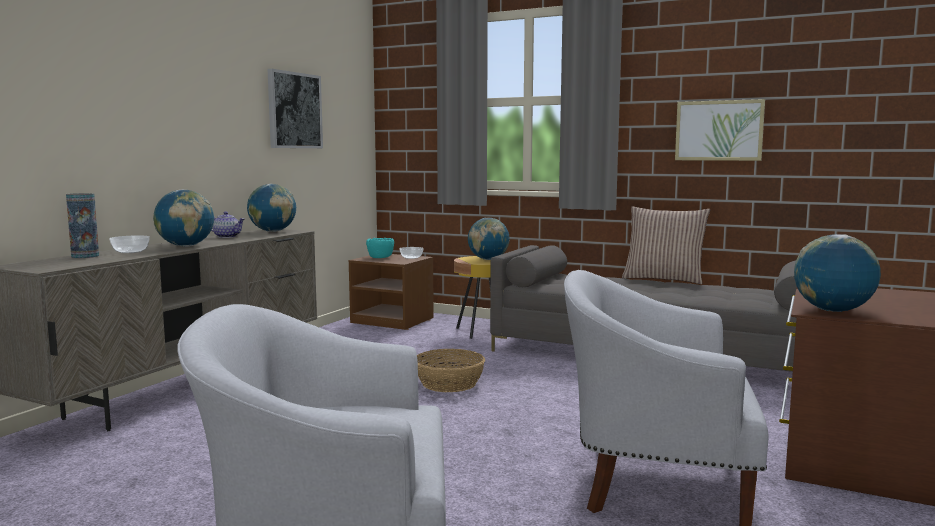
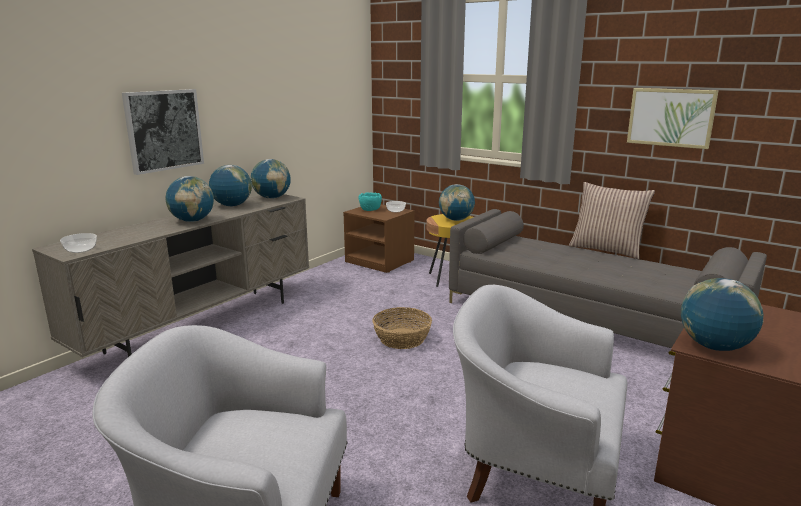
camera: 10 degrees right, 10 degrees up
(85, 256) = (110, 235): vase -> none
(130, 251) = (146, 229): bowl -> bowl (80, 250)
(227, 236) = (232, 206): teapot -> globe
(294, 110) = (294, 89): picture -> picture (164, 130)

